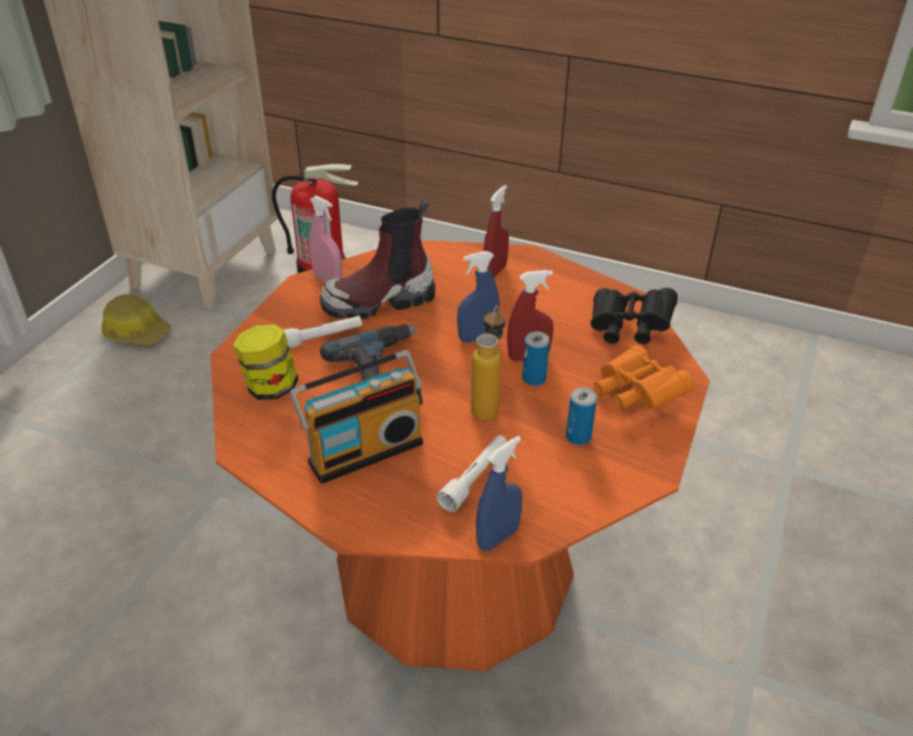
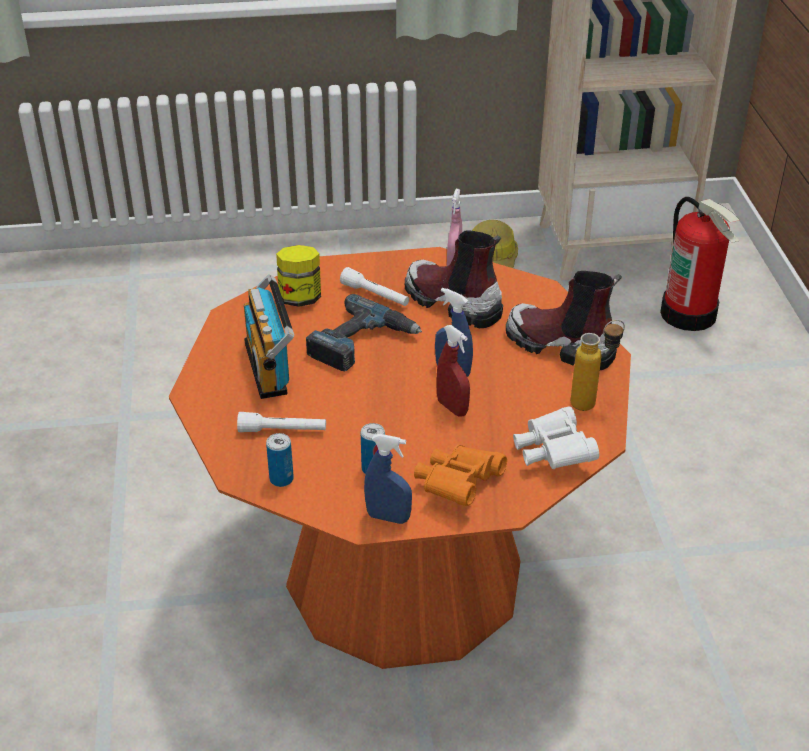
camera: 60 degrees right, 0 degrees up
(364, 450) = (270, 367): radio -> radio turned 45 degrees clockwise
(487, 405) = (370, 407): bottle -> bottle (592, 402)
(495, 271) = (559, 346): red spray bottle -> boot
(498, 537) = (230, 463): blue spray bottle -> blue spray bottle (388, 517)
(534, 379) = (426, 420): can -> can (281, 479)
(628, 328) = (552, 453): black binoculars -> white binoculars

